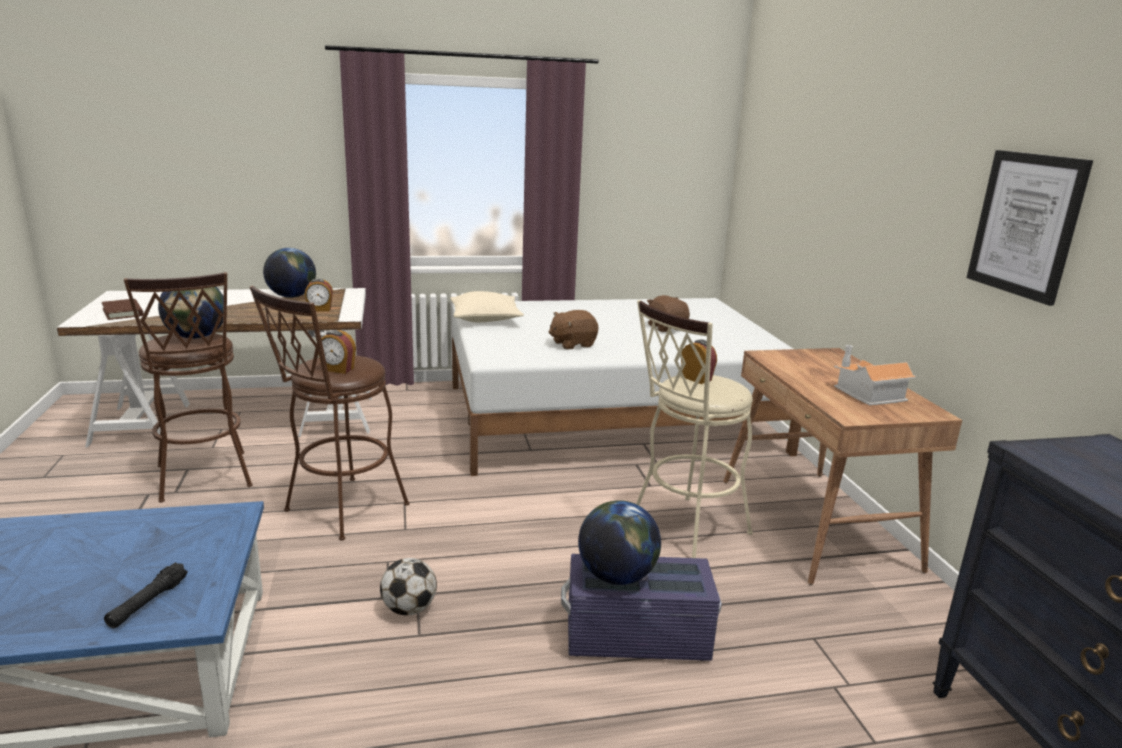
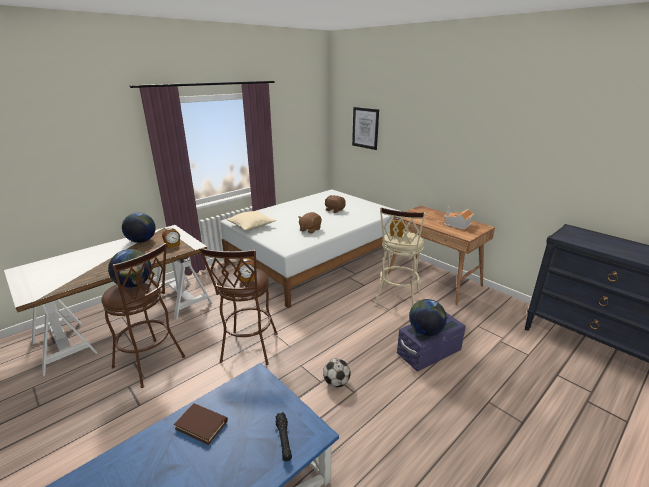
camera: 30 degrees left, 5 degrees up
(123, 312) = (47, 282): brown book -> brown book (201, 425)
(1026, 224) = (515, 151): picture -> picture (365, 128)

